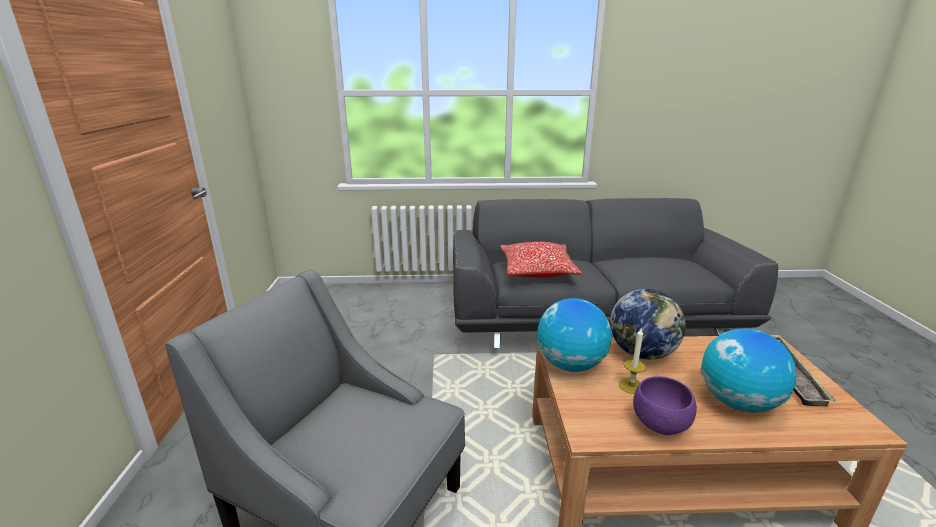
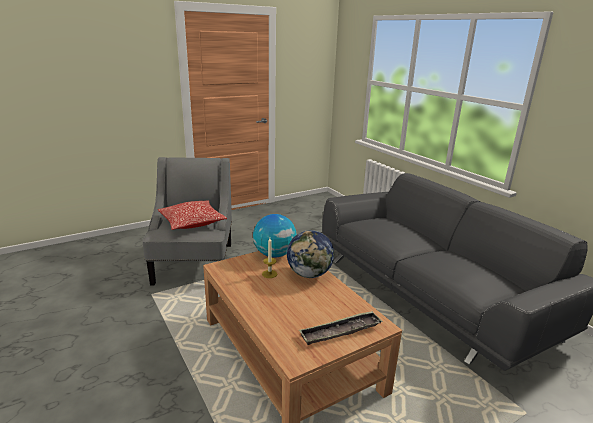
camera: 60 degrees right, 0 degrees up
(537, 271) = (377, 226): pillow -> pillow (192, 222)
(661, 426) = (238, 285): purple bowl -> none
(737, 402) = (282, 309): globe -> none

